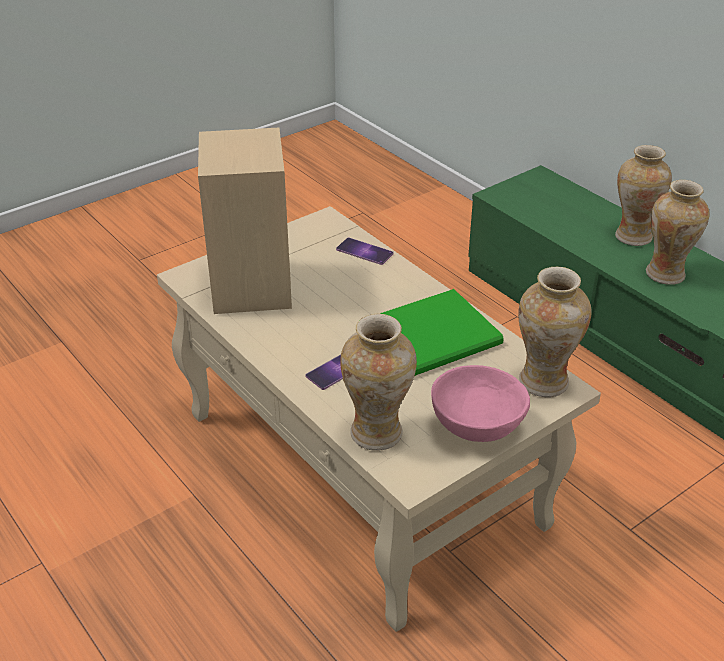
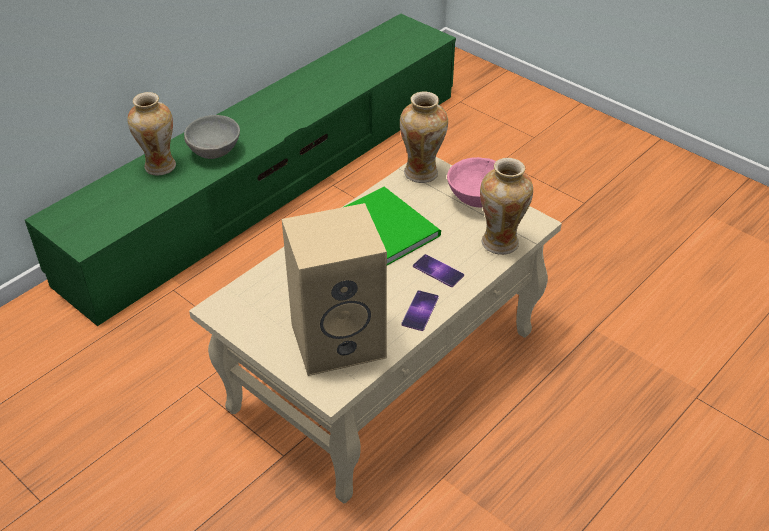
camera: 100 degrees left, 5 degrees up
(364, 251) = (270, 276): phone -> phone (420, 310)
(666, 274) = (215, 152): vase -> grey bowl

